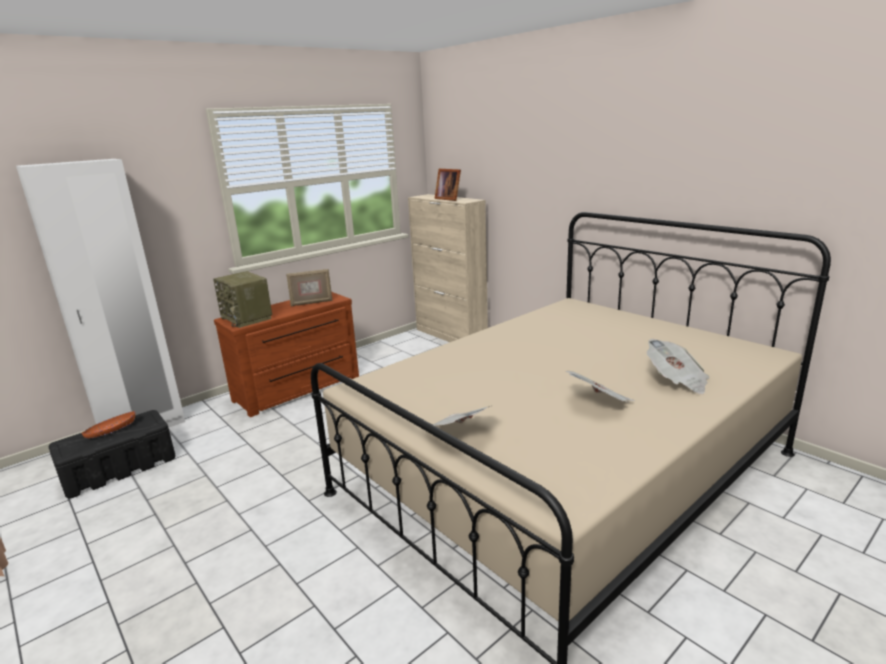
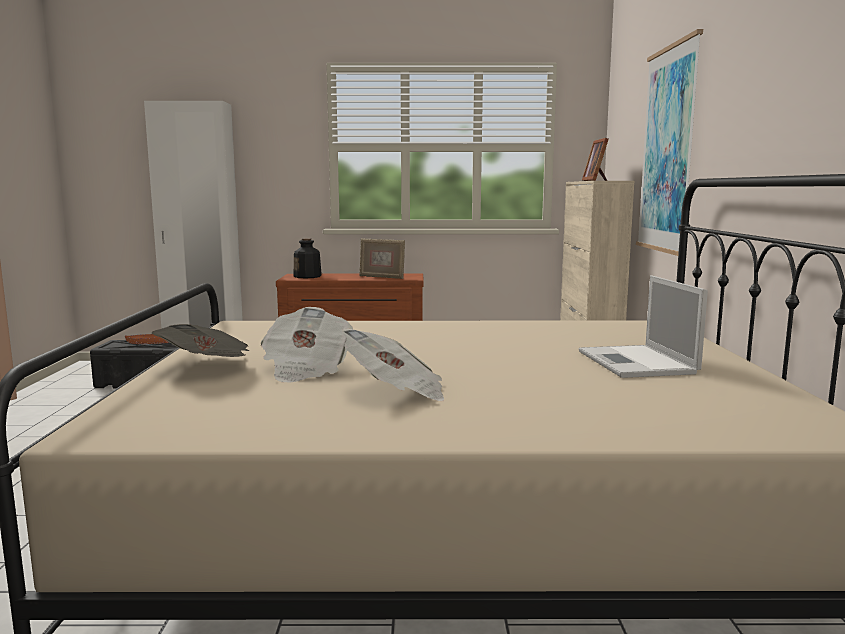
camera: 40 degrees right, 10 degrees down
(247, 318) = (307, 276): radio -> bottle
(526, 184) = (667, 150): none -> picture
(632, 338) = (637, 363): none -> laptop
(676, 381) = (560, 407): newspaper -> newspaper (306, 369)

